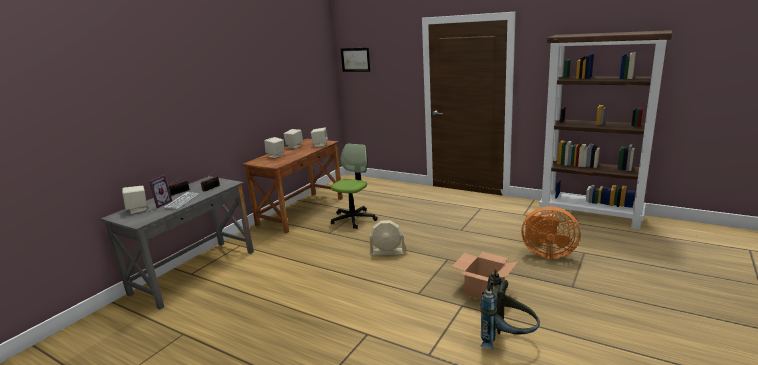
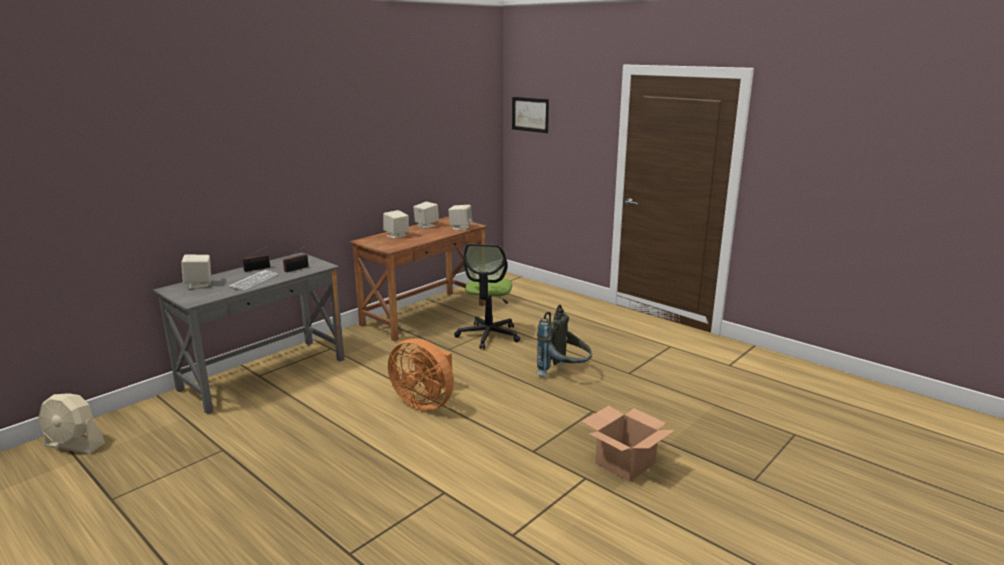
camera: 10 degrees right, 0 degrees up
(161, 204) = (228, 281): picture frame -> none
(353, 219) = (488, 335): office chair -> office chair turned 150 degrees clockwise
(388, 252) = (515, 388): beige fan -> beige fan (75, 445)
(508, 340) = (628, 537): grey backpack -> grey backpack (564, 374)
(546, 253) = (738, 426): orange fan -> orange fan (425, 402)
(591, 215) = (830, 382): brown bookcase -> none

